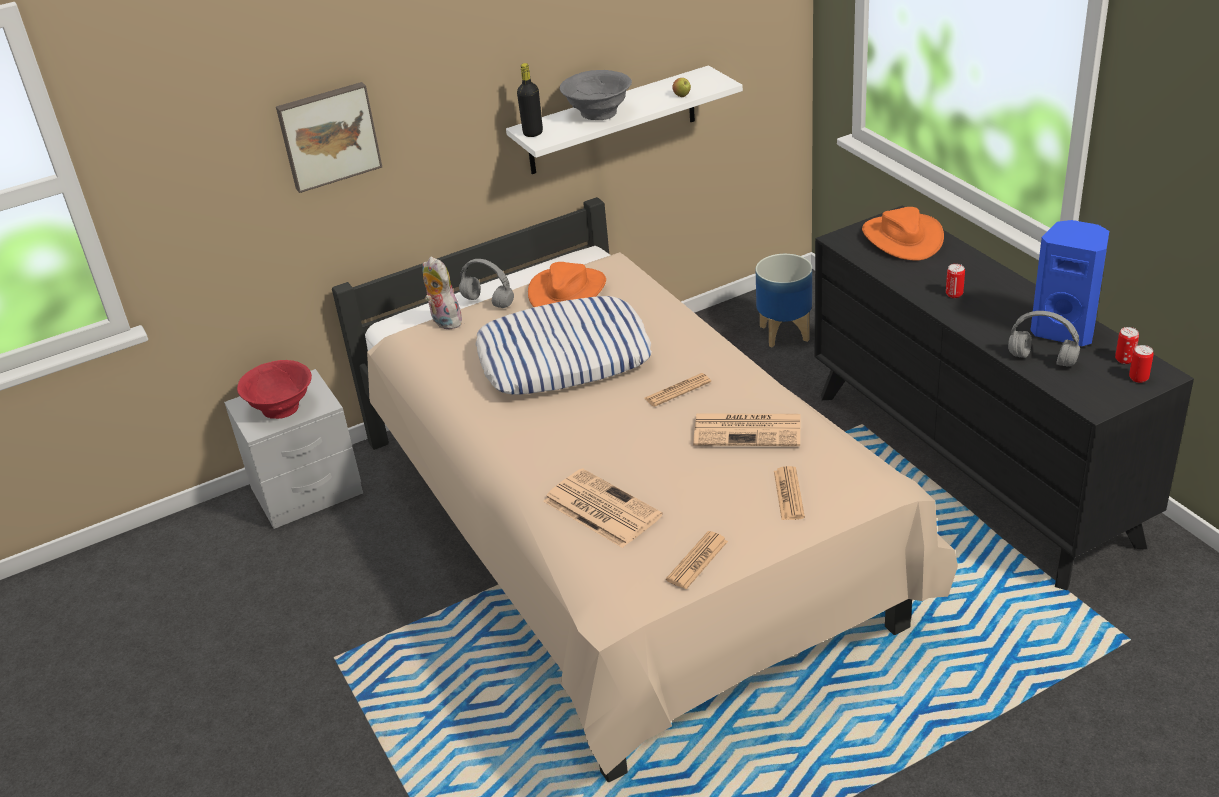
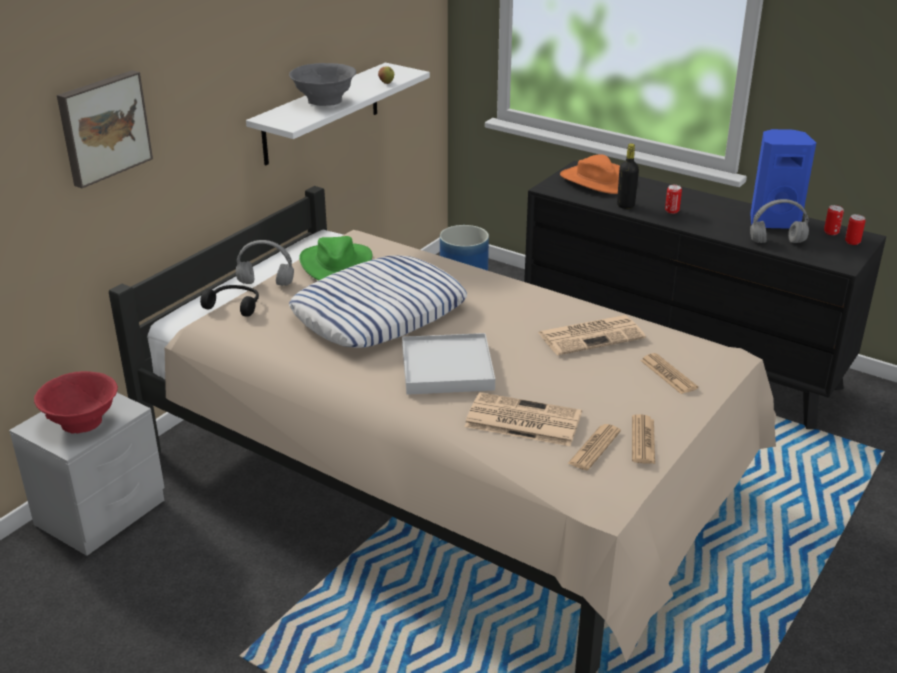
camera: 30 degrees left, 5 degrees down
(443, 321) = (234, 305): plush toy -> black headphones
(533, 133) = (277, 120): black bottle -> black bottle (625, 205)
(567, 292) = (336, 264): orange hat -> green hat
(577, 434) = (447, 368): none -> white tray
(677, 390) = (504, 319): newspaper -> newspaper (594, 447)

